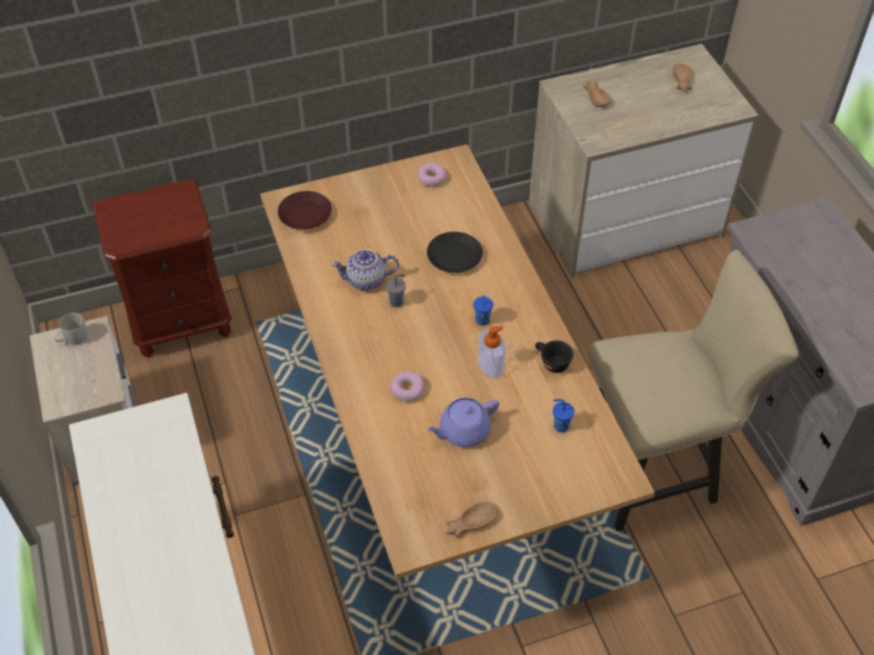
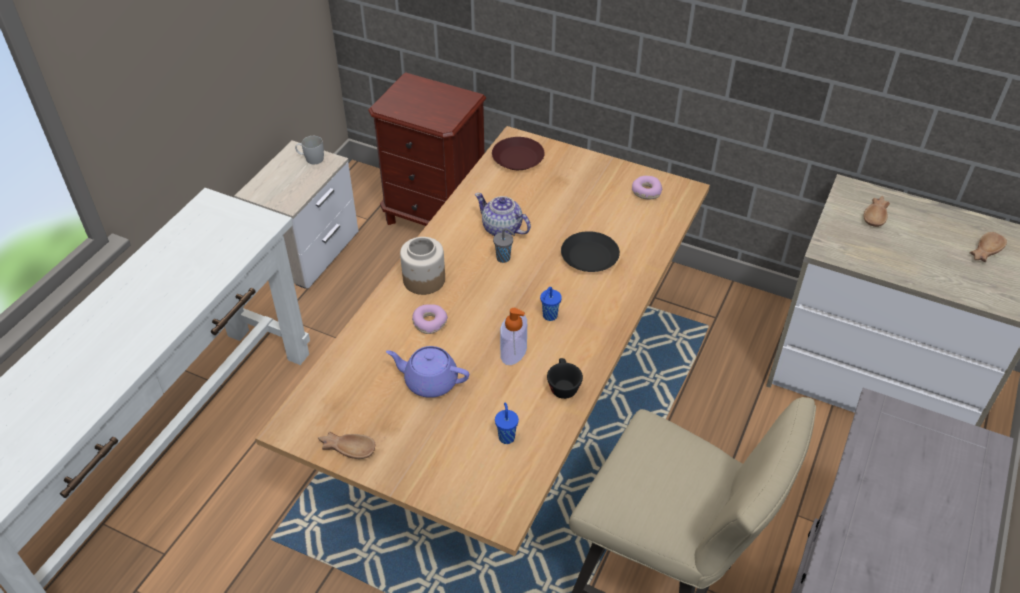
camera: 45 degrees right, 5 degrees down
(360, 362) = (423, 280): none -> jar

